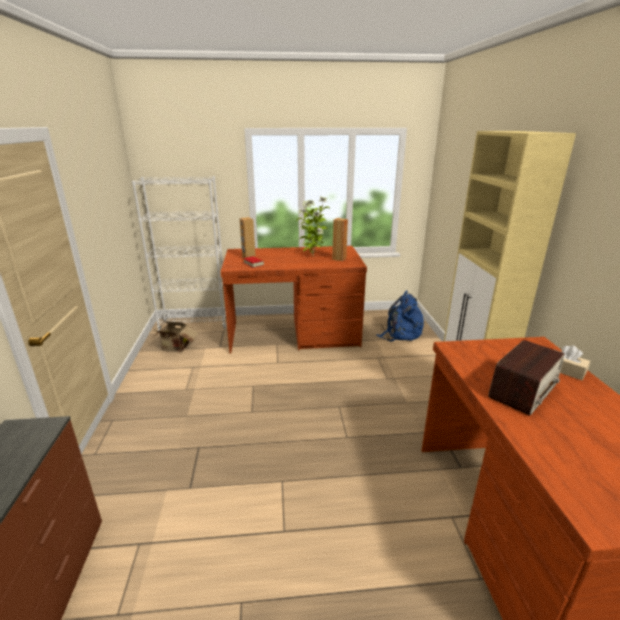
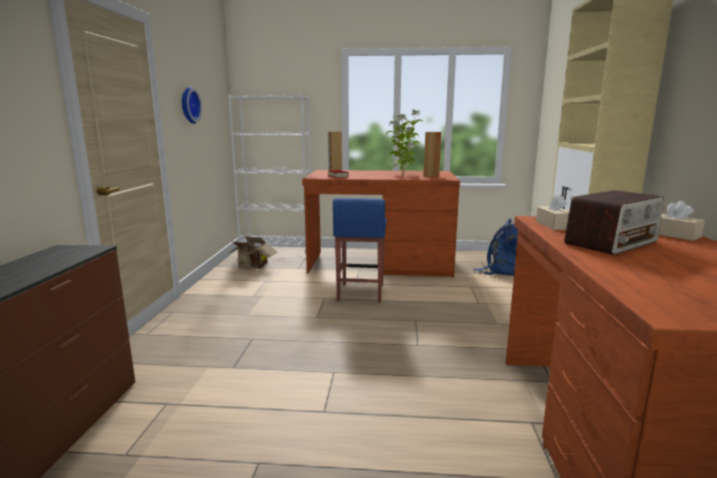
camera: 10 degrees right, 10 degrees down
(96, 207) = (188, 105): none -> wall clock
(284, 375) = (360, 293): none -> blue stool
(470, 360) = (553, 225): none -> beige tissue box

